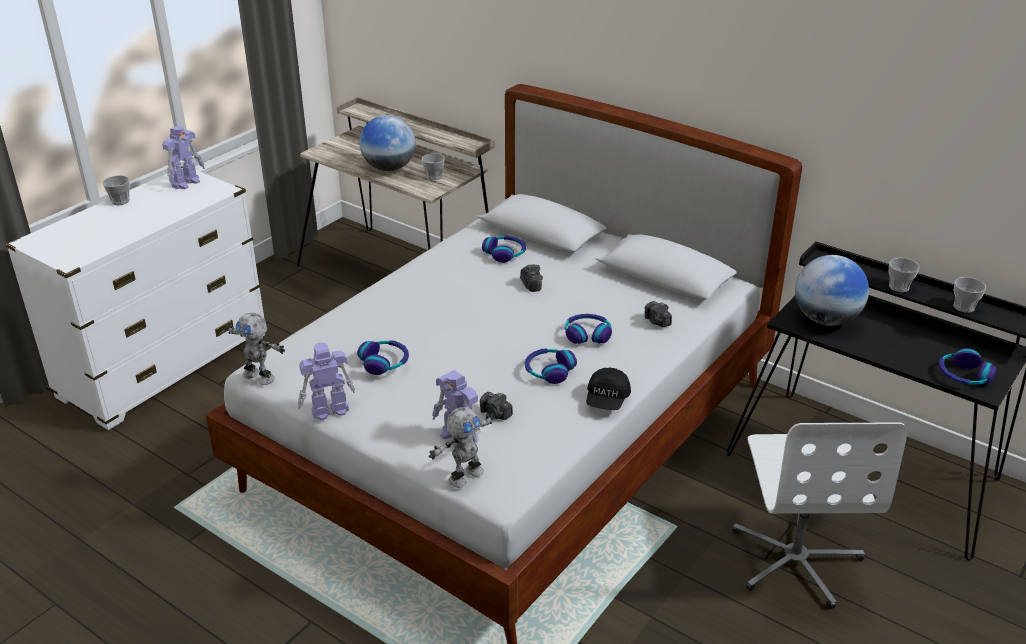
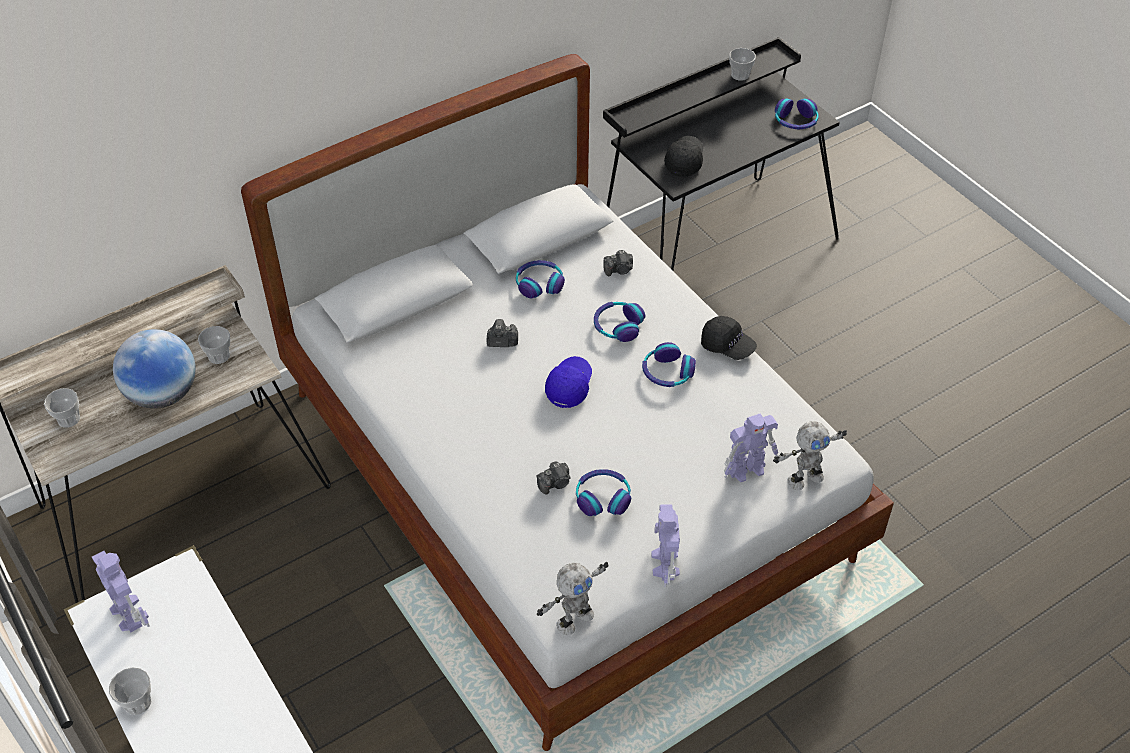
camera: 70 degrees left, 15 degrees up
(464, 476) = (804, 478): toy robot -> toy robot turned 90 degrees clockwise
(495, 414) = (720, 431): camera -> camera (555, 483)
(500, 324) = (569, 386): none -> blue cap
(505, 253) = (425, 344): headphones -> headphones (539, 284)
(796, 559) = (803, 336): white office chair -> none
(825, 319) = (684, 161): globe -> black cap
(899, 287) = (694, 95): cup -> cup (68, 419)

